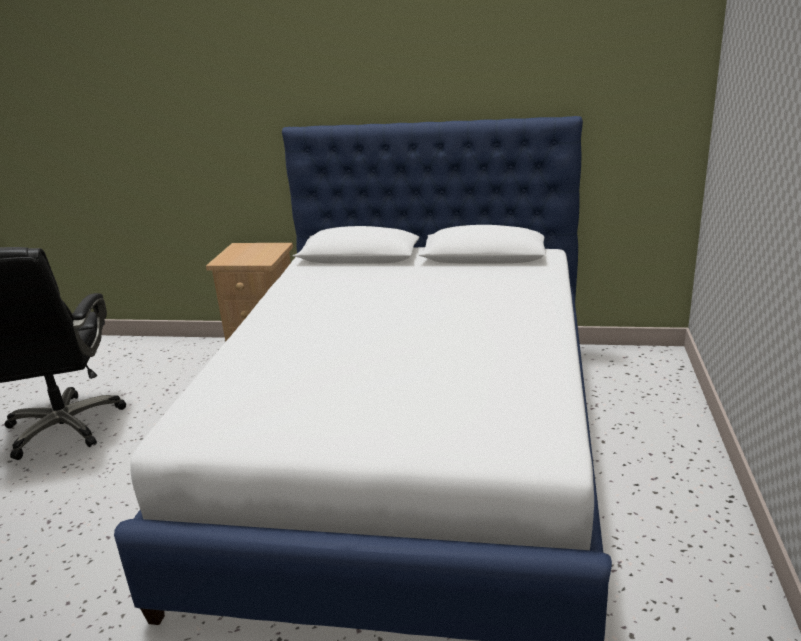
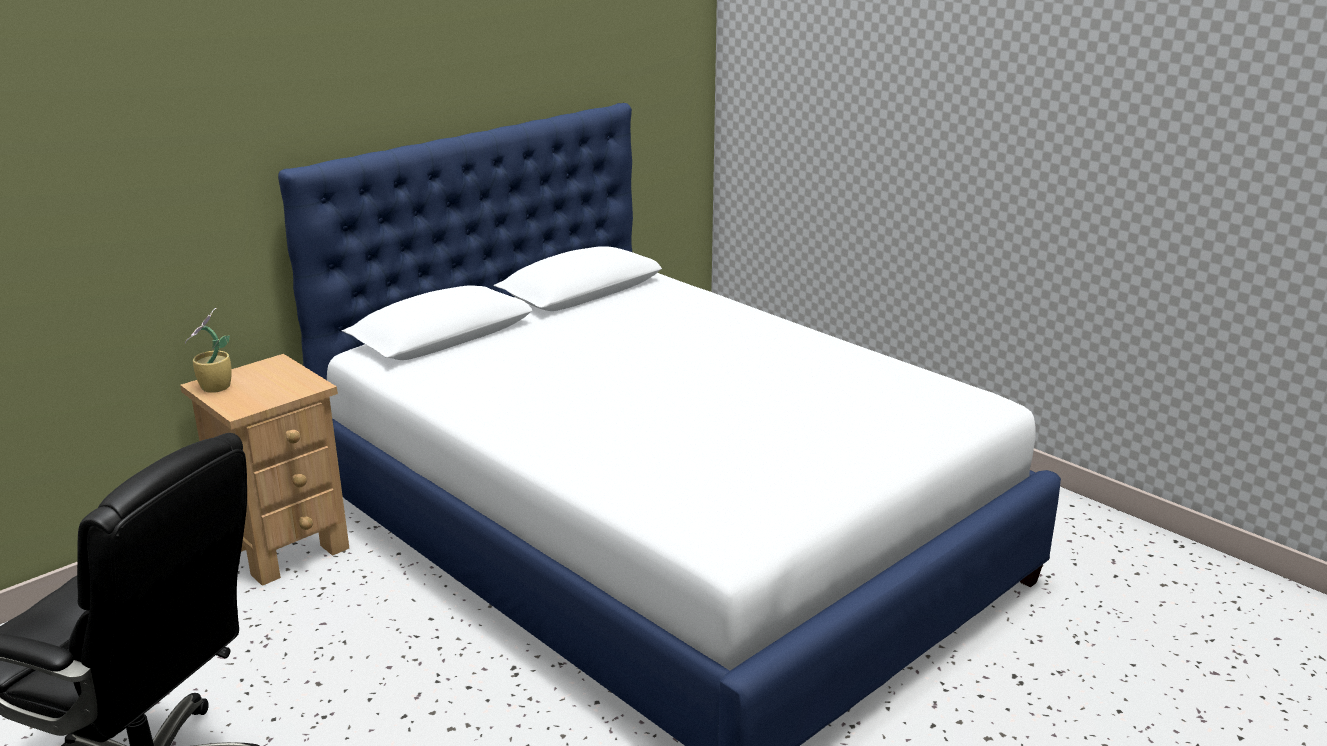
camera: 55 degrees left, 0 degrees up
(236, 249) = (215, 388): none -> potted plant

